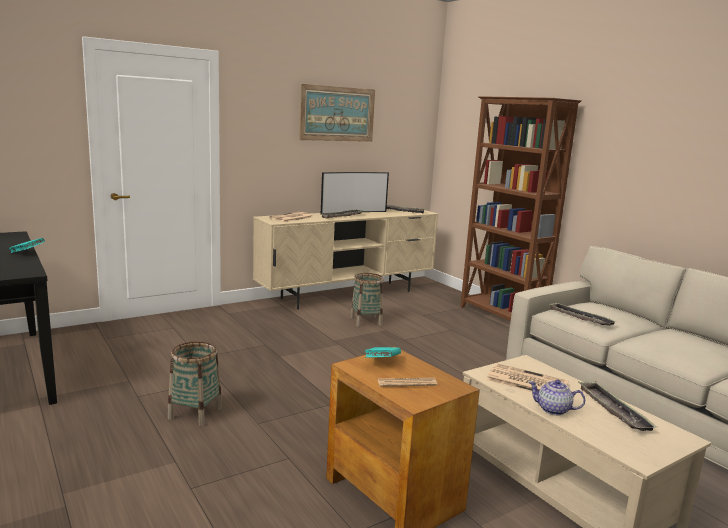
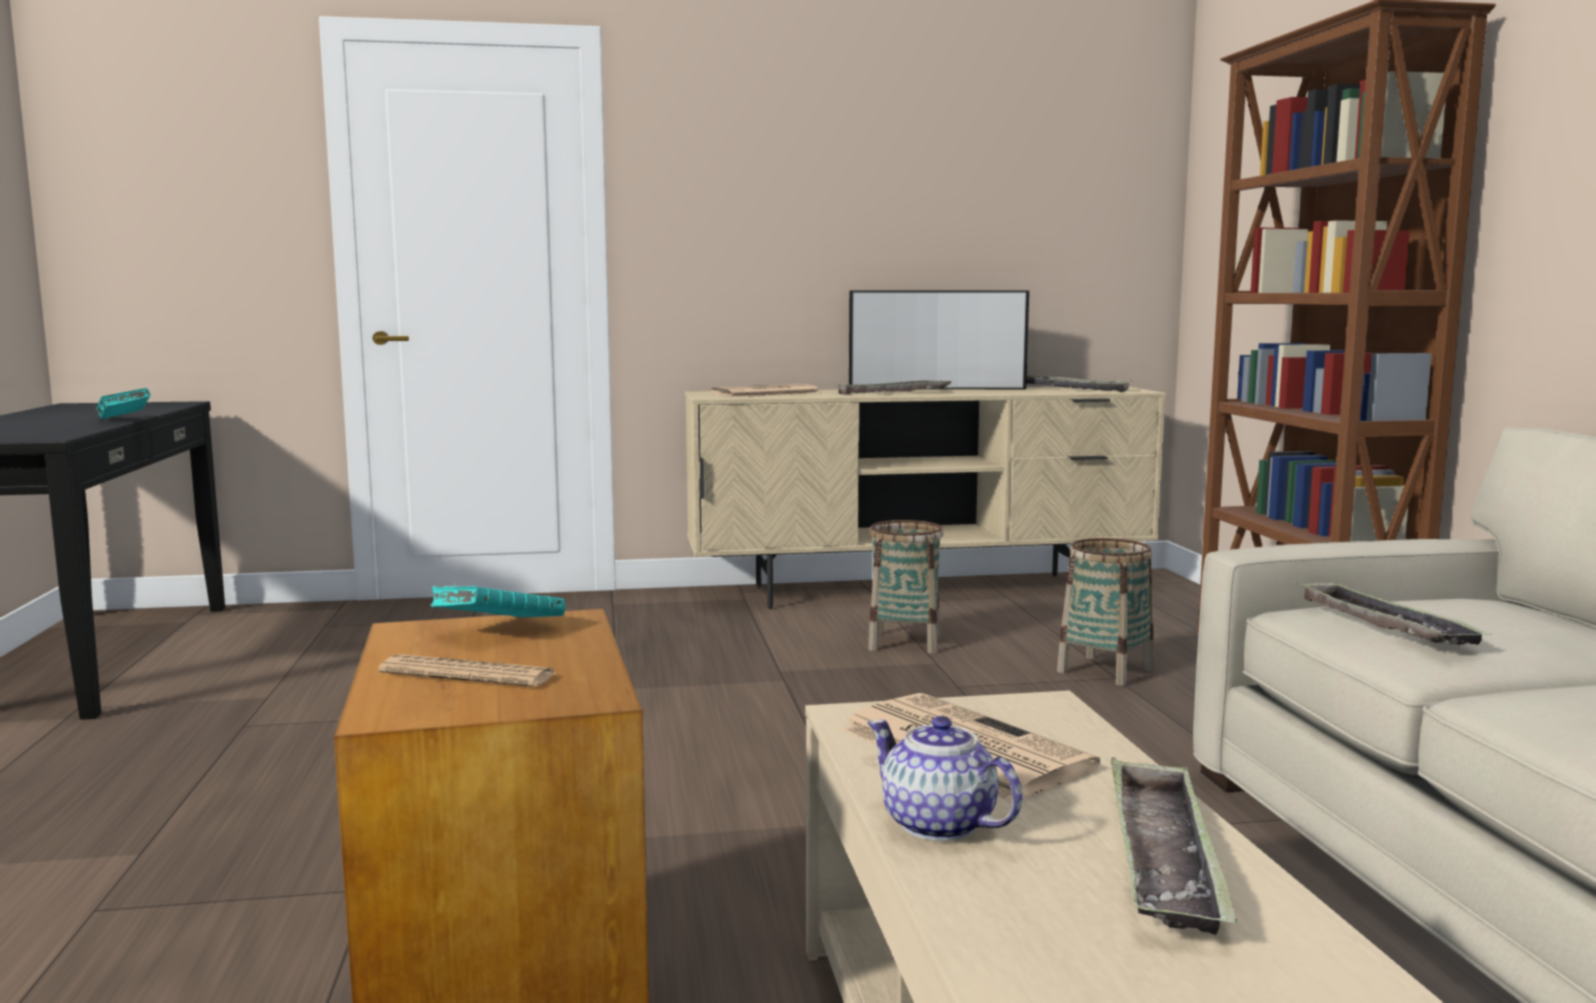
camera: 25 degrees right, 5 degrees down
(195, 413) = (303, 771): basket -> basket (1105, 670)
(337, 114) = (897, 155): picture -> none

